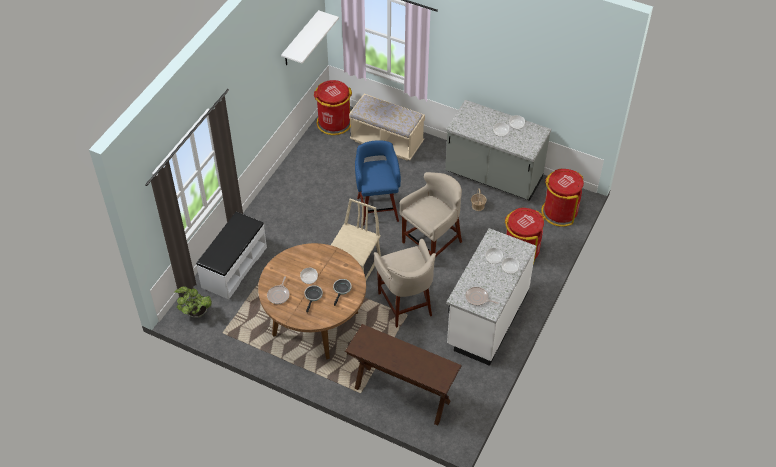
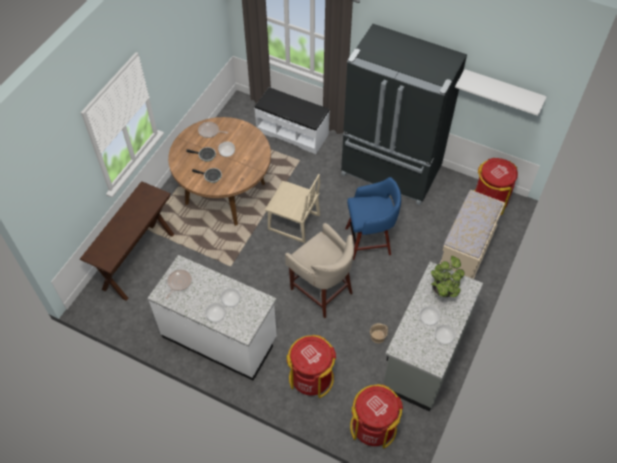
camera: 90 degrees right, 5 degrees up
(195, 312) = (244, 111): potted plant -> potted plant (443, 290)
(295, 189) = (390, 172): none -> black fridge
(406, 303) = (245, 265): beige stool -> none

